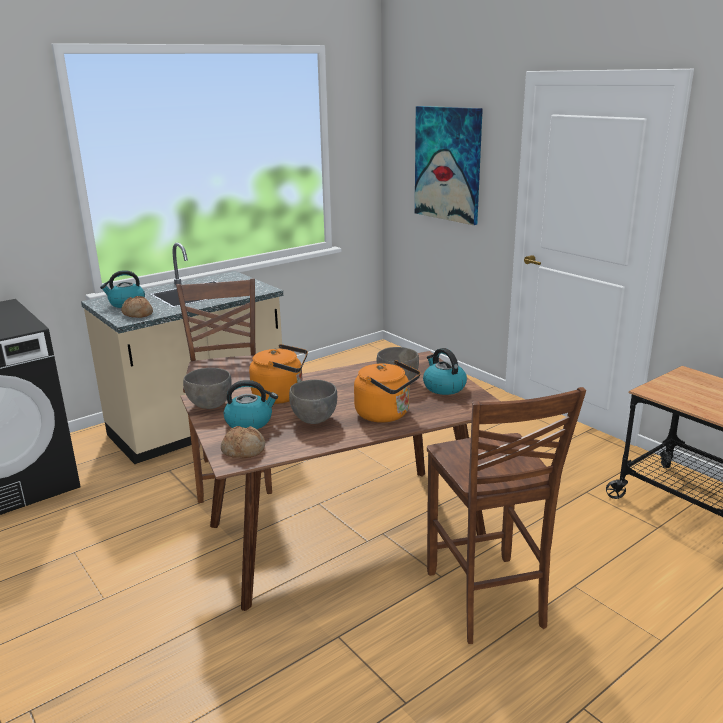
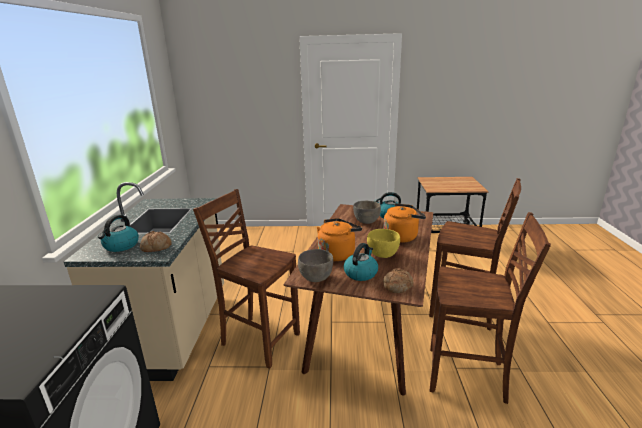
camera: 50 degrees left, 0 degrees up
(314, 419) = (382, 254): grey bowl -> yellow bowl
(331, 654) = (468, 376): none -> brown chair
(447, 164) = (242, 98): picture -> none

